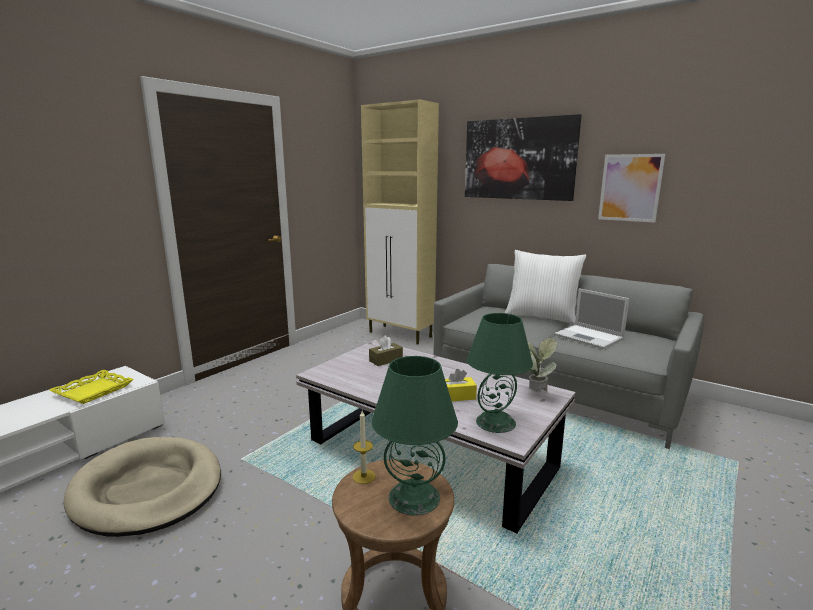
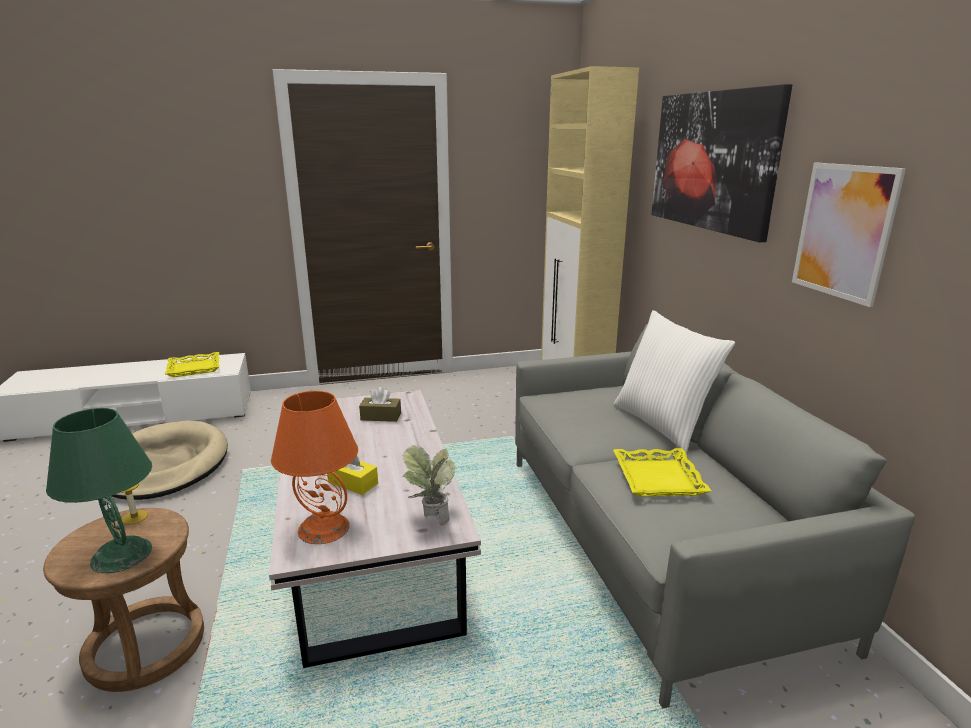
camera: 40 degrees right, 5 degrees up
(495, 422) = (323, 528): green table lamp -> orange table lamp
(590, 337) = (659, 478): laptop -> yellow tray

